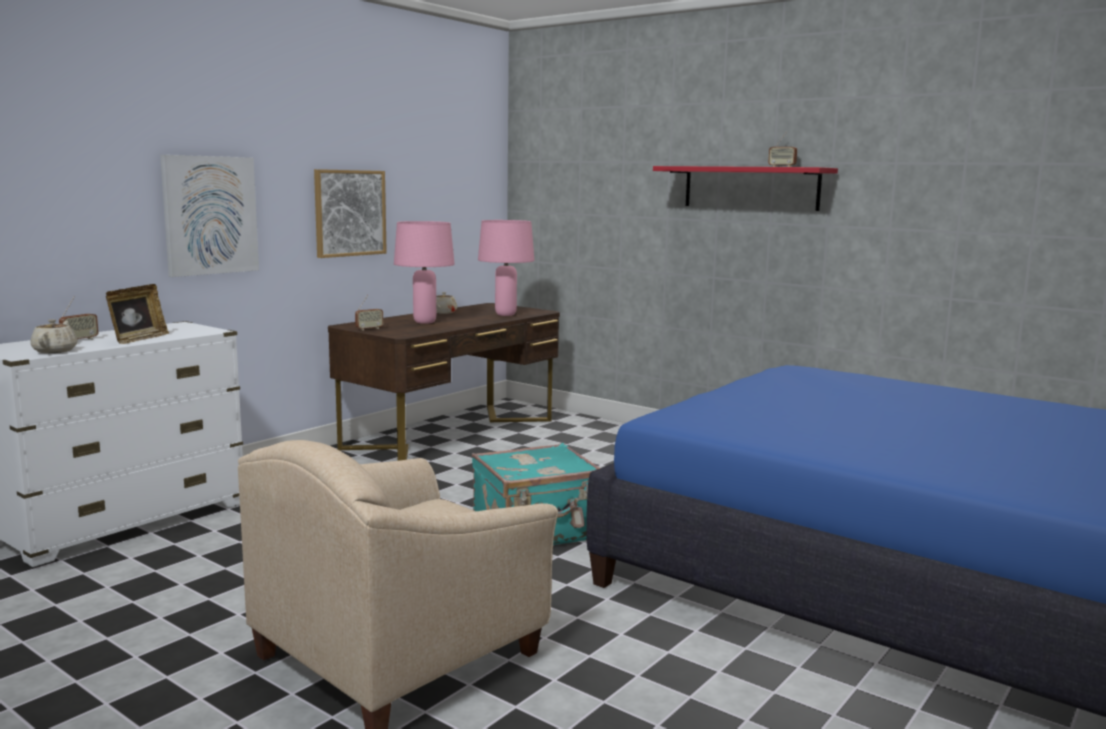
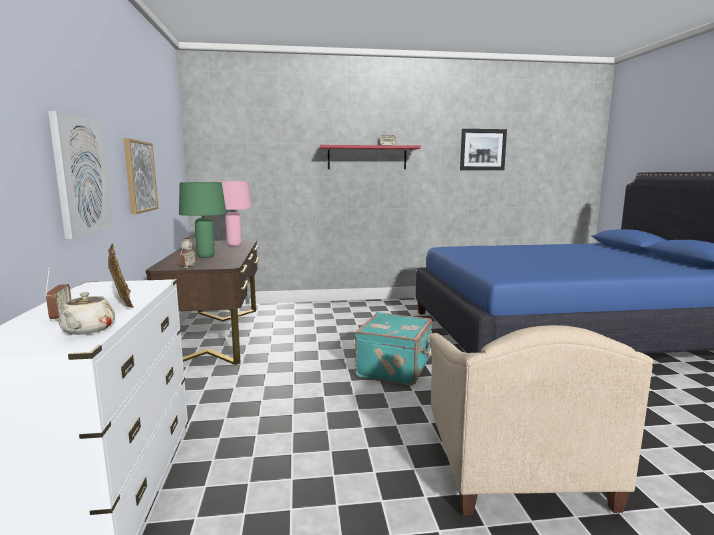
camera: 45 degrees left, 0 degrees up
(55, 351) = (88, 330): beige teapot -> beige teapot turned 135 degrees counterclockwise
(425, 322) = (206, 256): pink table lamp -> green table lamp
(991, 174) = (483, 149): none -> picture

